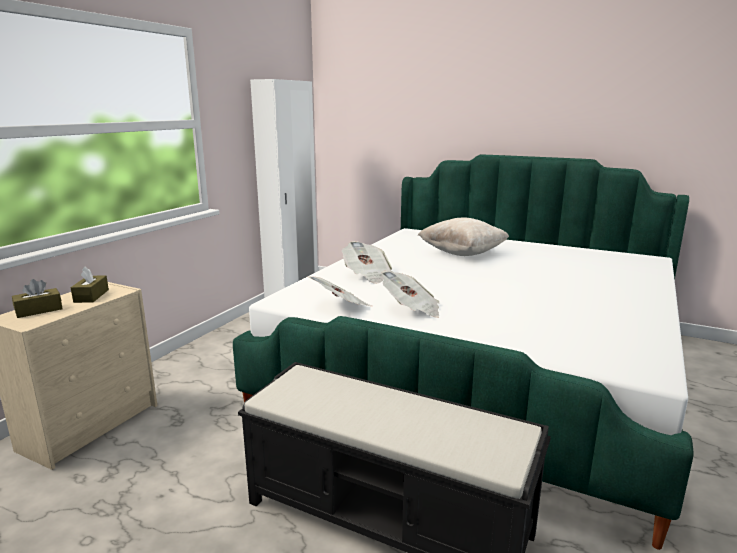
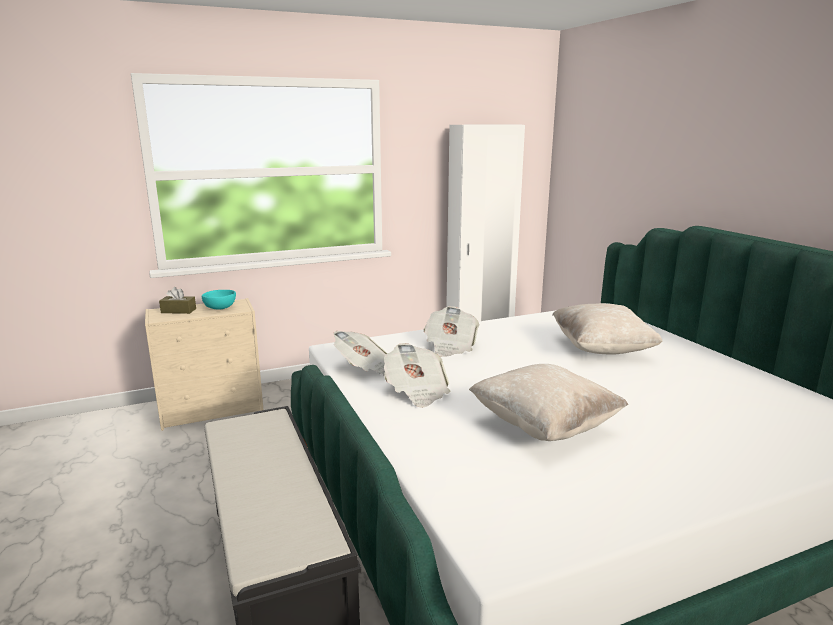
camera: 40 degrees right, 0 degrees up
(91, 296) = (220, 308): brown tissue box -> turquoise bowl
(527, 303) = (544, 427): none -> beige pillow

